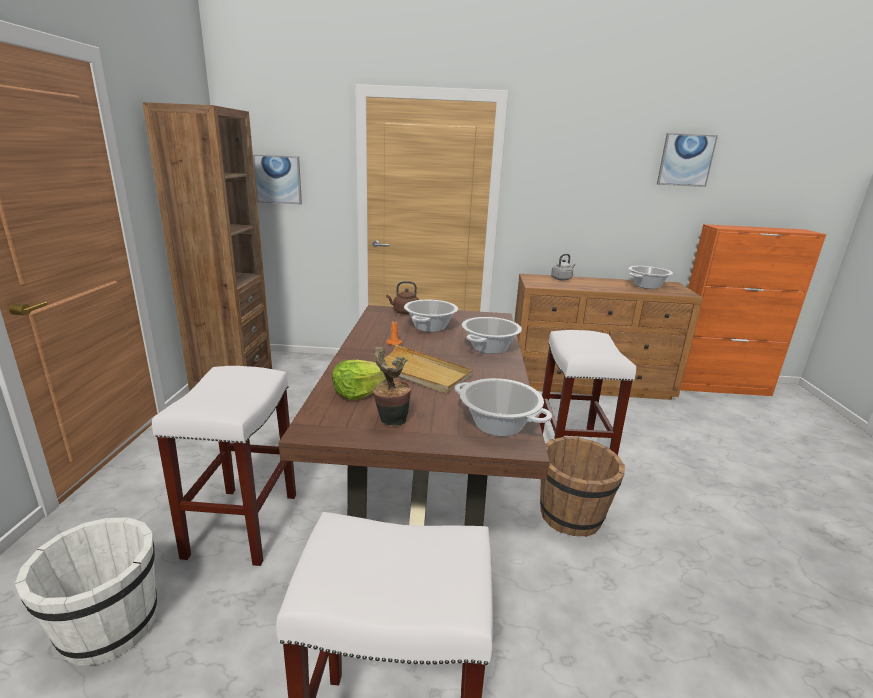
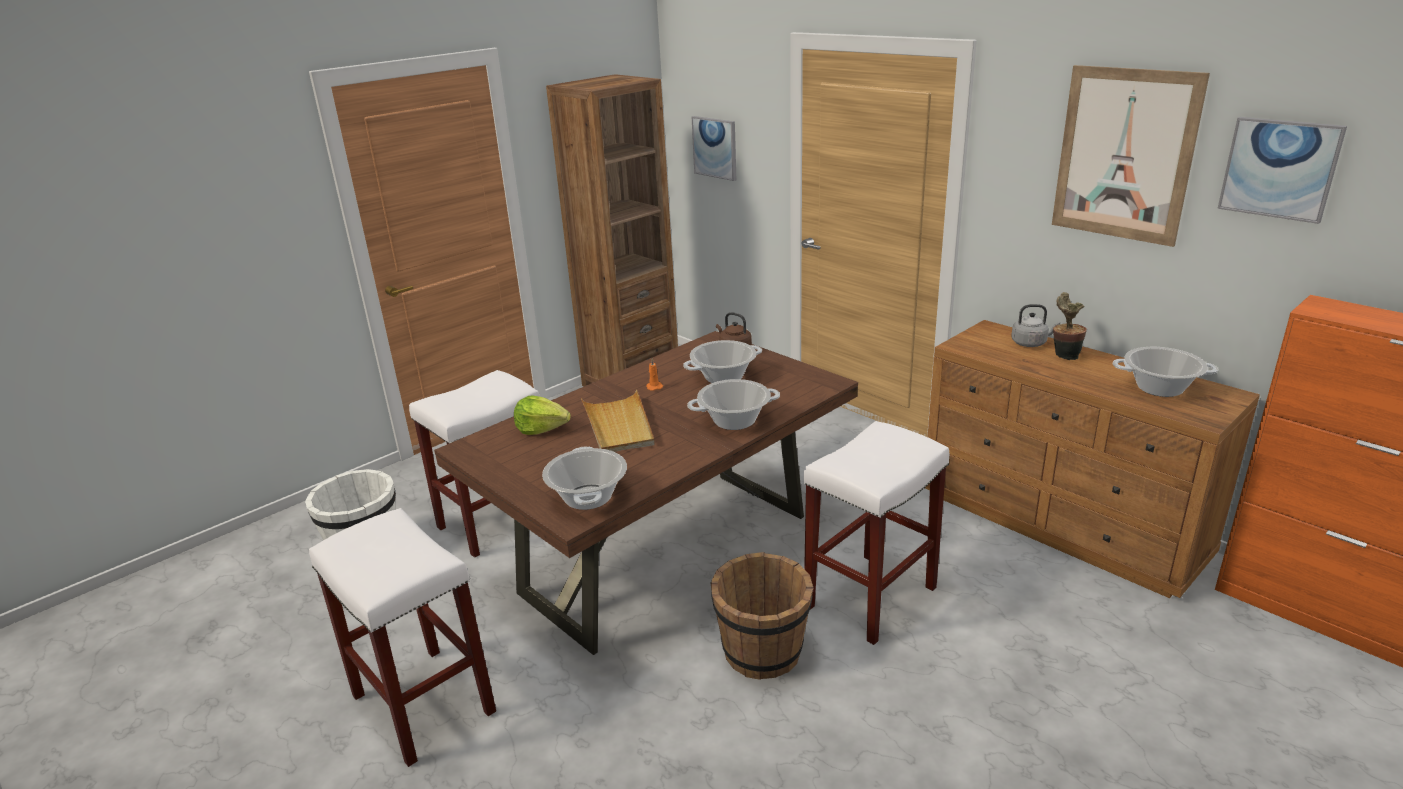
camera: 45 degrees right, 5 degrees up
(390, 421) = (521, 461): potted plant -> potted plant (1064, 356)
(605, 159) = (1124, 155): none -> picture

